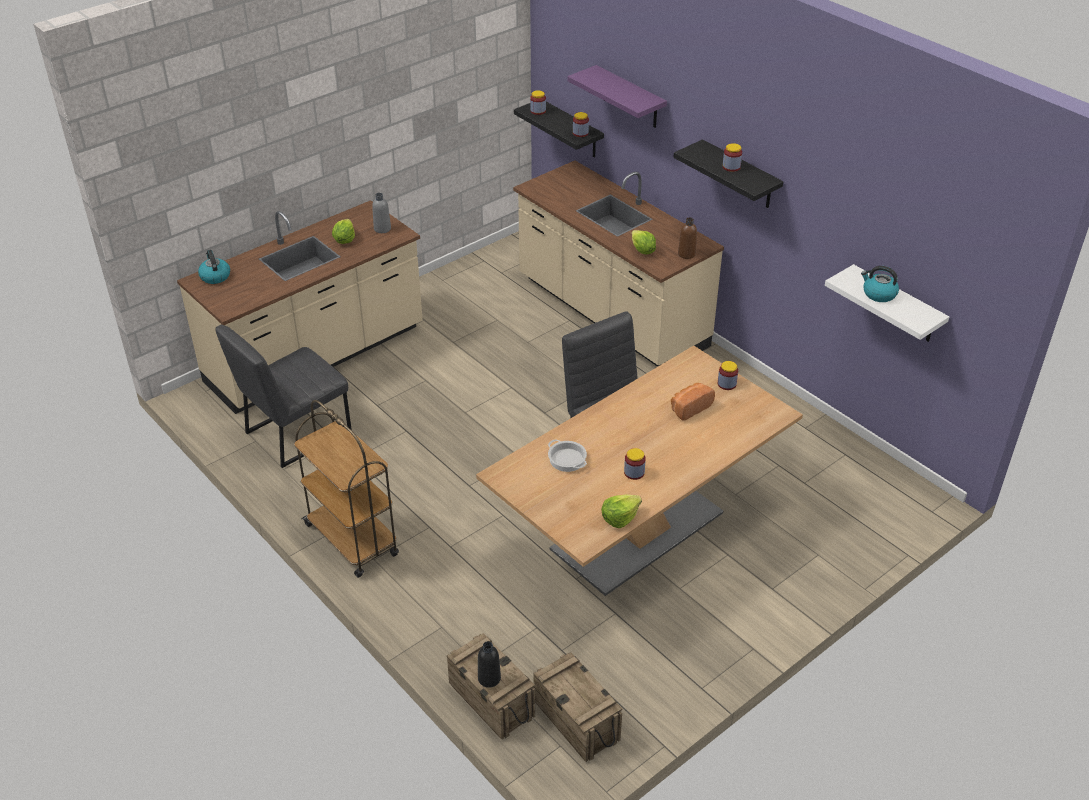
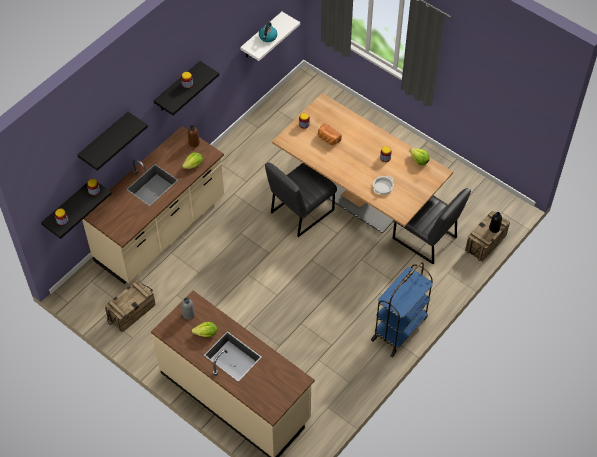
camera: 100 degrees left, 15 degrees up
(215, 276) = (264, 402): kettle -> none
(295, 433) = (315, 386): grey chair -> grey chair (426, 239)
(352, 541) = (400, 328): brown cart -> blue cart
(577, 720) = (486, 207): crate -> crate (131, 312)
(630, 98) = (104, 140): purple shelf -> black shelf

